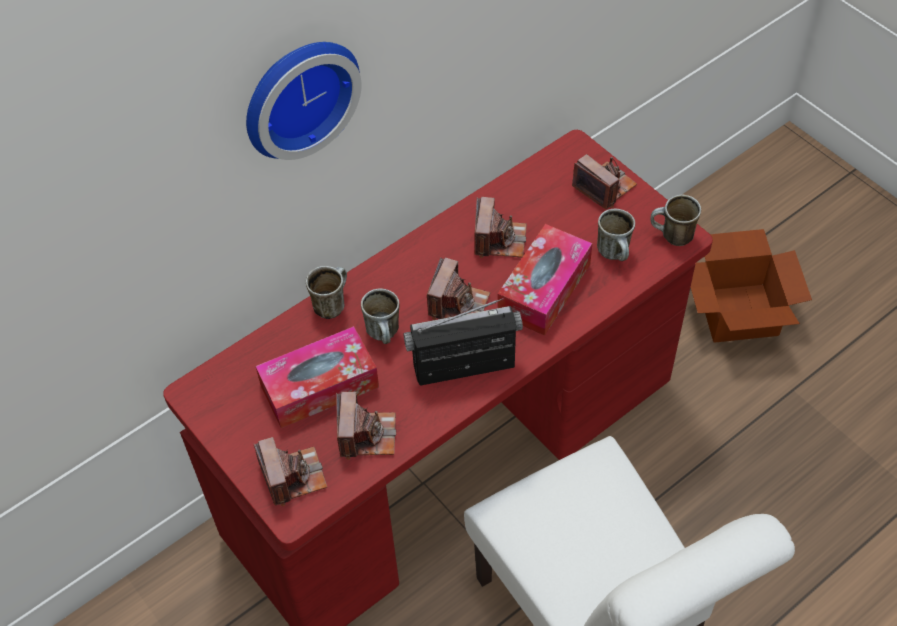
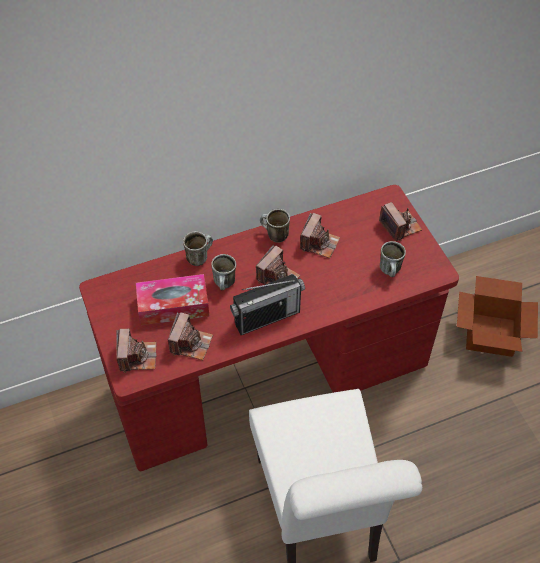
camera: 15 degrees right, 0 degrees up
(297, 94) = (192, 119): wall clock -> none
(464, 366) = (267, 317): radio -> radio turned 150 degrees clockwise
(544, 289) = (336, 282): tissue box -> none
(671, 237) = (431, 270): mug -> mug (274, 235)

